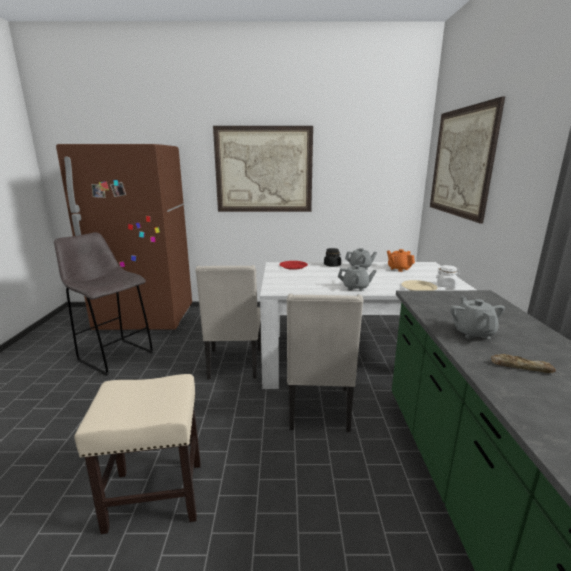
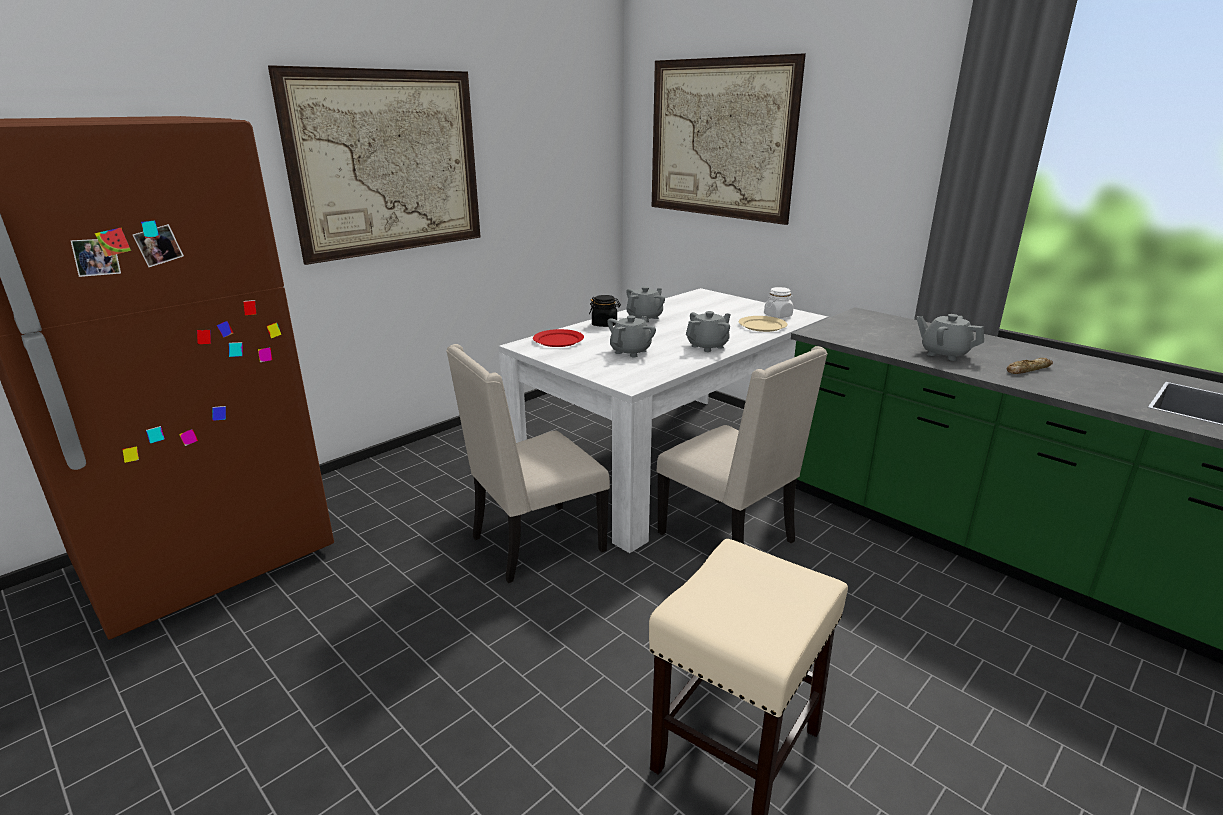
camera: 45 degrees left, 5 degrees up
(114, 356) = (278, 652): grey stool -> none
(234, 364) = (534, 544): beige chair -> beige chair turned 105 degrees clockwise
(311, 279) = (631, 351): none -> grey teapot
(399, 269) = (689, 307): orange teapot -> none

